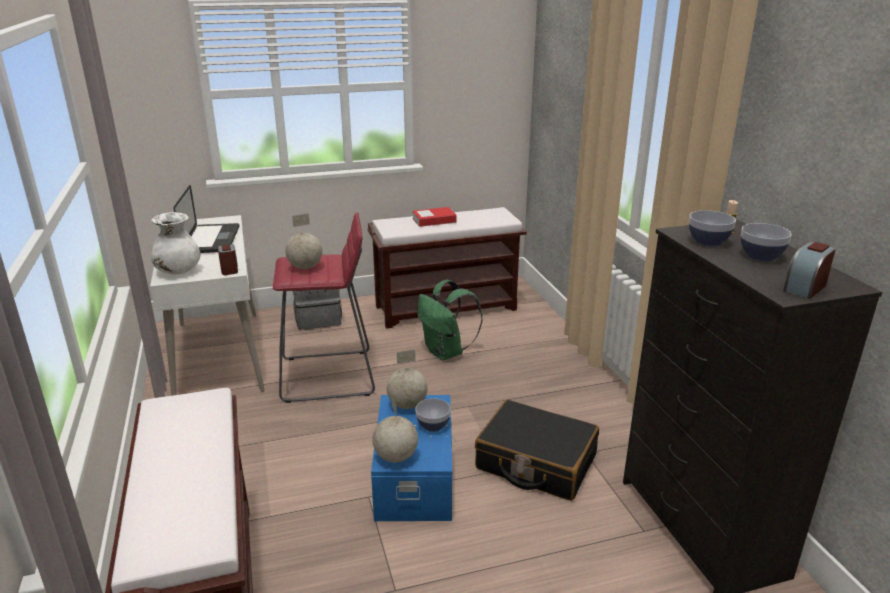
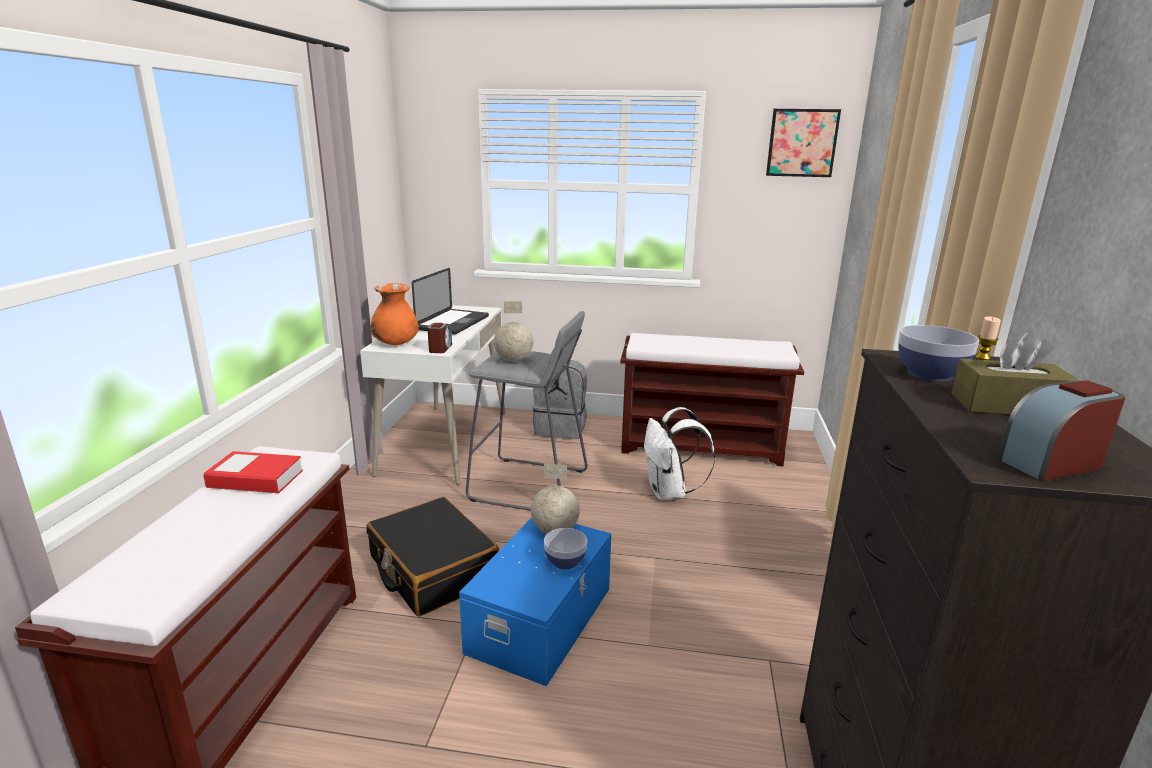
camera: 25 degrees right, 5 degrees down
(178, 271) = (396, 343): white vase -> orange vase
(328, 376) = (529, 486): red stool -> grey stool
(395, 457) = (496, 585): globe -> none
(434, 220) = (696, 342): book -> book (255, 479)
(446, 352) = (669, 493): green backpack -> white backpack
(492, 39) = (802, 143): none -> picture
(535, 462) = (694, 650): black suitcase -> black suitcase (432, 569)
(760, 256) = (1007, 406): bowl -> brown tissue box

